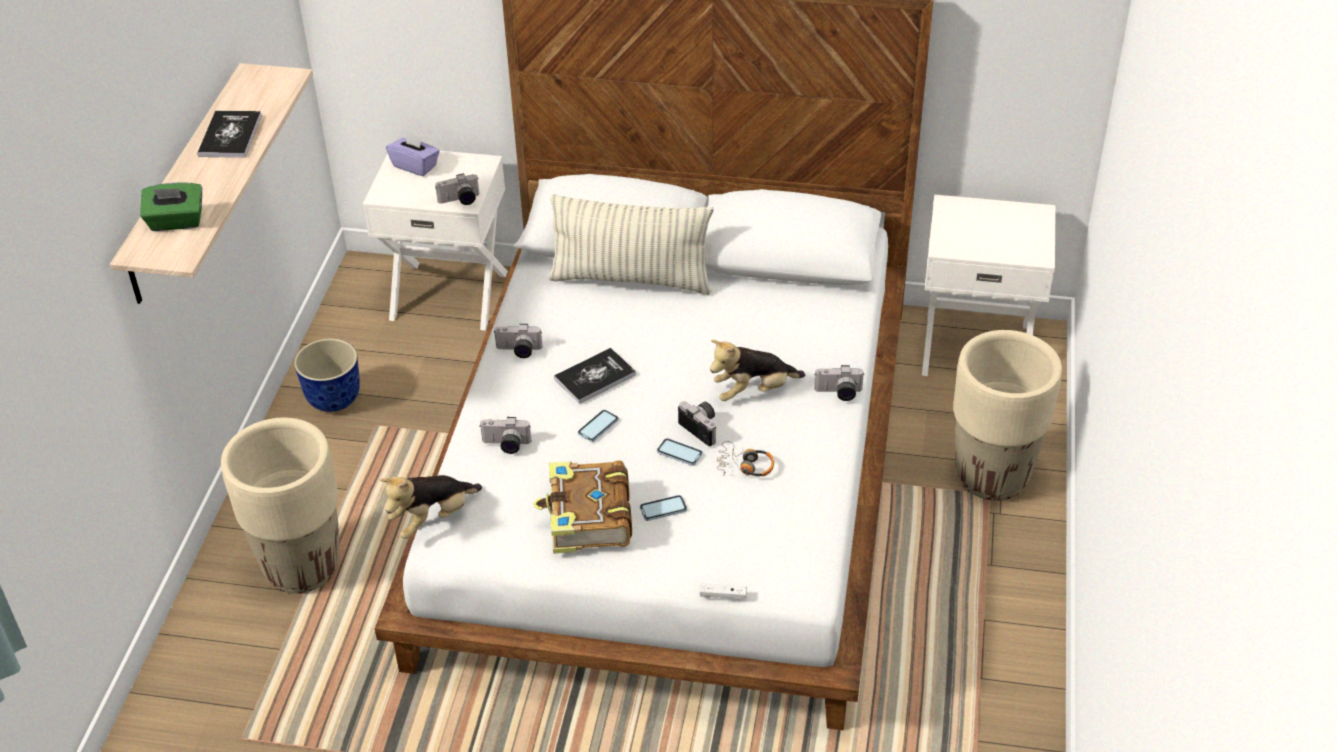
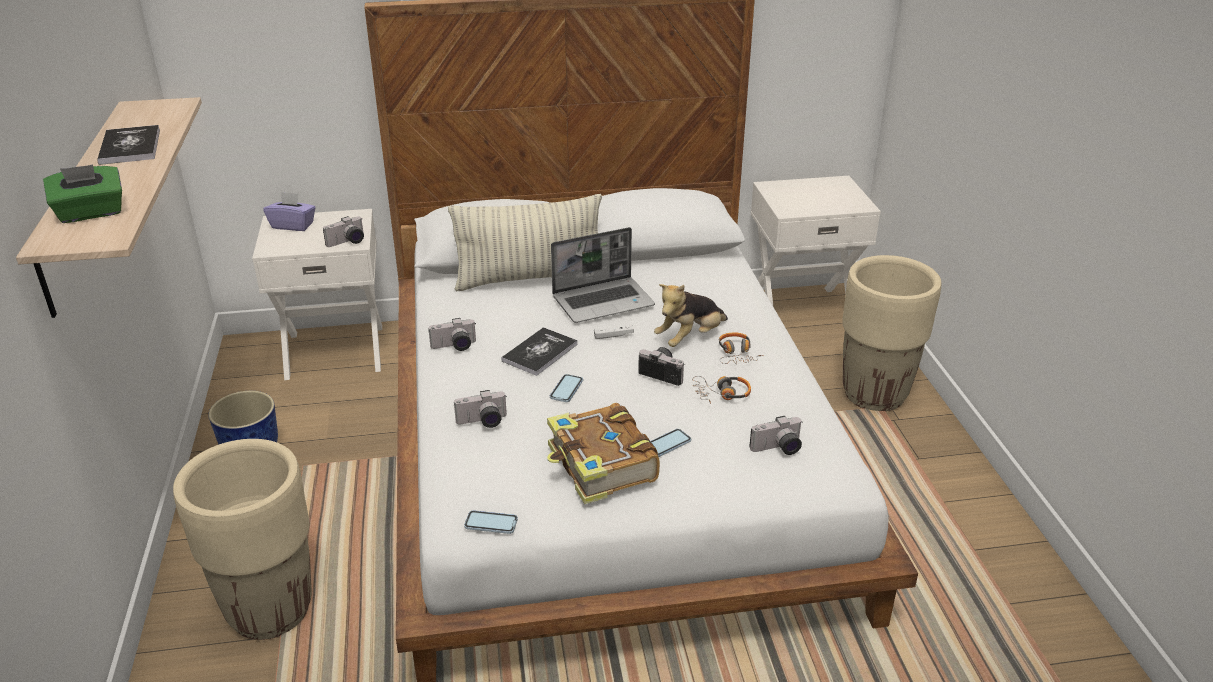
camera: 20 degrees left, 10 degrees down
(433, 518) = (437, 501): plush toy -> none
(679, 453) = (654, 396): phone -> phone (491, 523)
(689, 325) = (604, 301): none -> laptop
(723, 595) = (772, 505): white game controller -> white game controller (613, 335)
(787, 422) = (736, 354): none -> headphones
(838, 393) = (764, 326): camera -> camera (778, 449)

